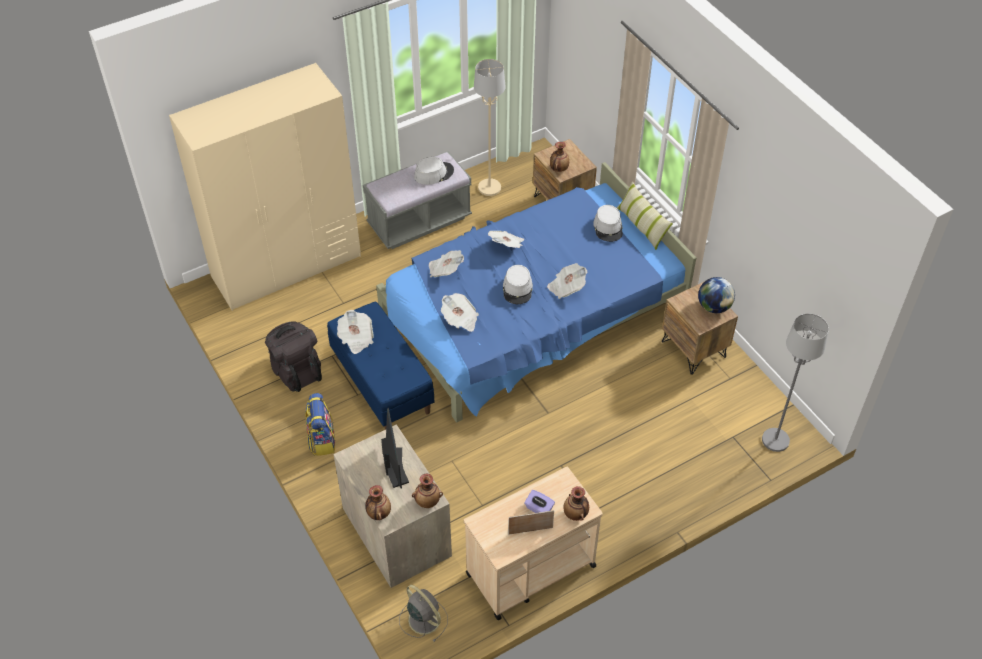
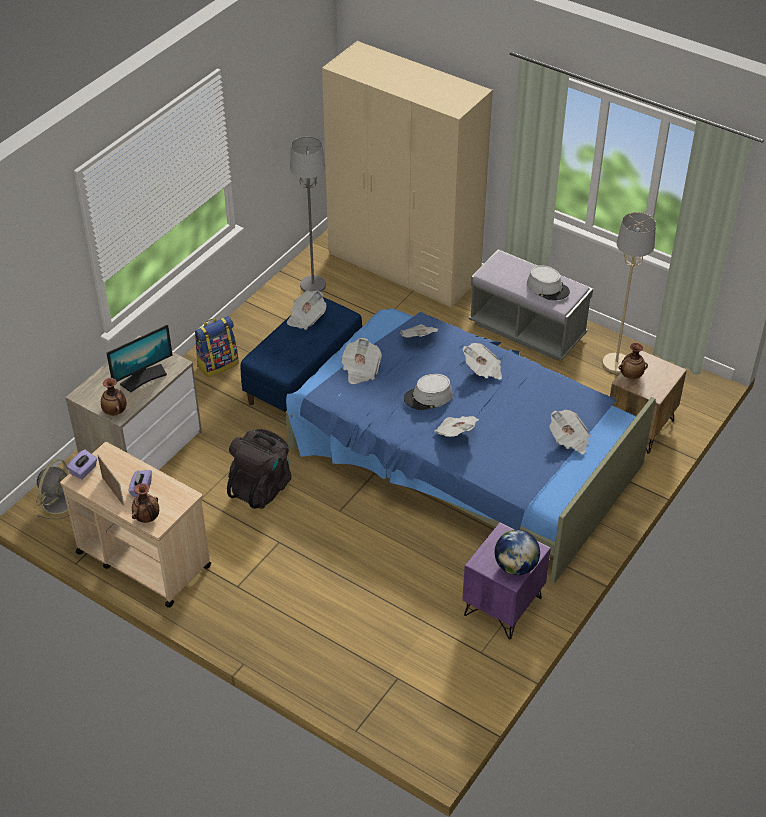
camera: 65 degrees right, 5 degrees down
(296, 371) = (285, 319): black backpack -> black backpack (262, 487)
(378, 513) = (88, 385): vase -> none
(492, 546) = (84, 470): none -> purple tissue box
(608, 227) = (569, 440): grey hat -> newspaper
(642, 226) = (595, 468): pillow -> none
(694, 349) = (503, 607): brown nightstand -> purple nightstand
(775, 440) = (415, 720): grey floor lamp -> grey floor lamp (312, 285)

